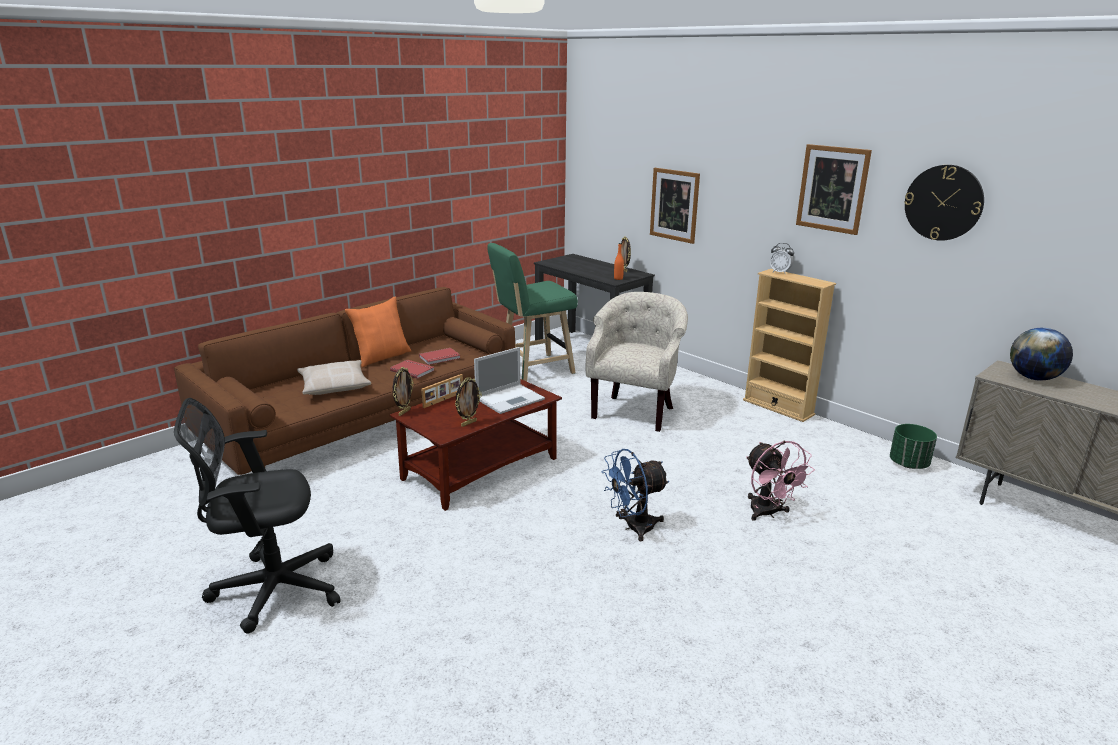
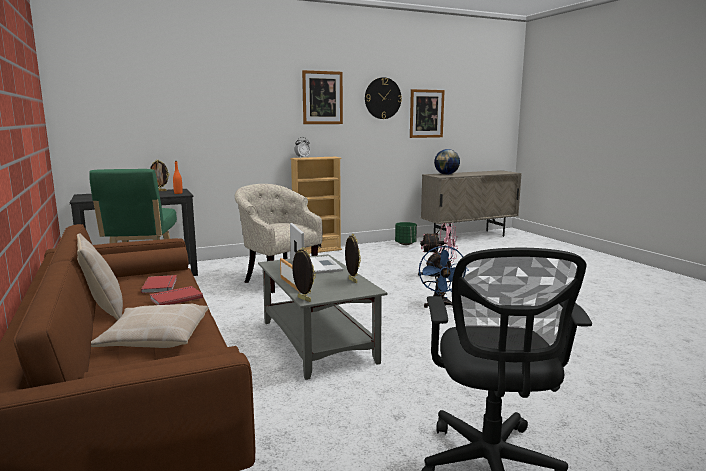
camera: 70 degrees left, 10 degrees down
(381, 357) = (103, 310): orange pillow -> beige pillow
(481, 468) = (316, 341): brown coffee table -> grey coffee table
(674, 205) = (197, 126): picture -> picture (426, 113)

